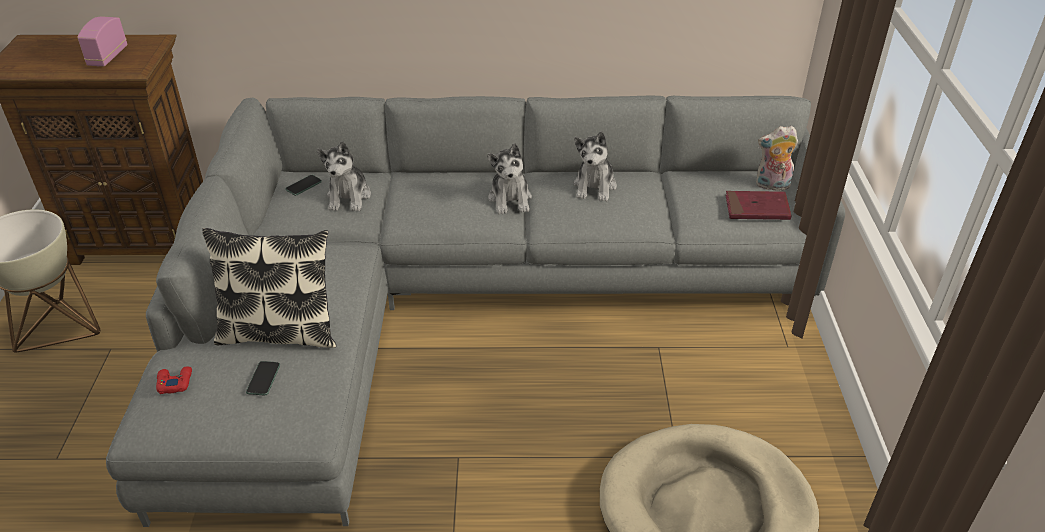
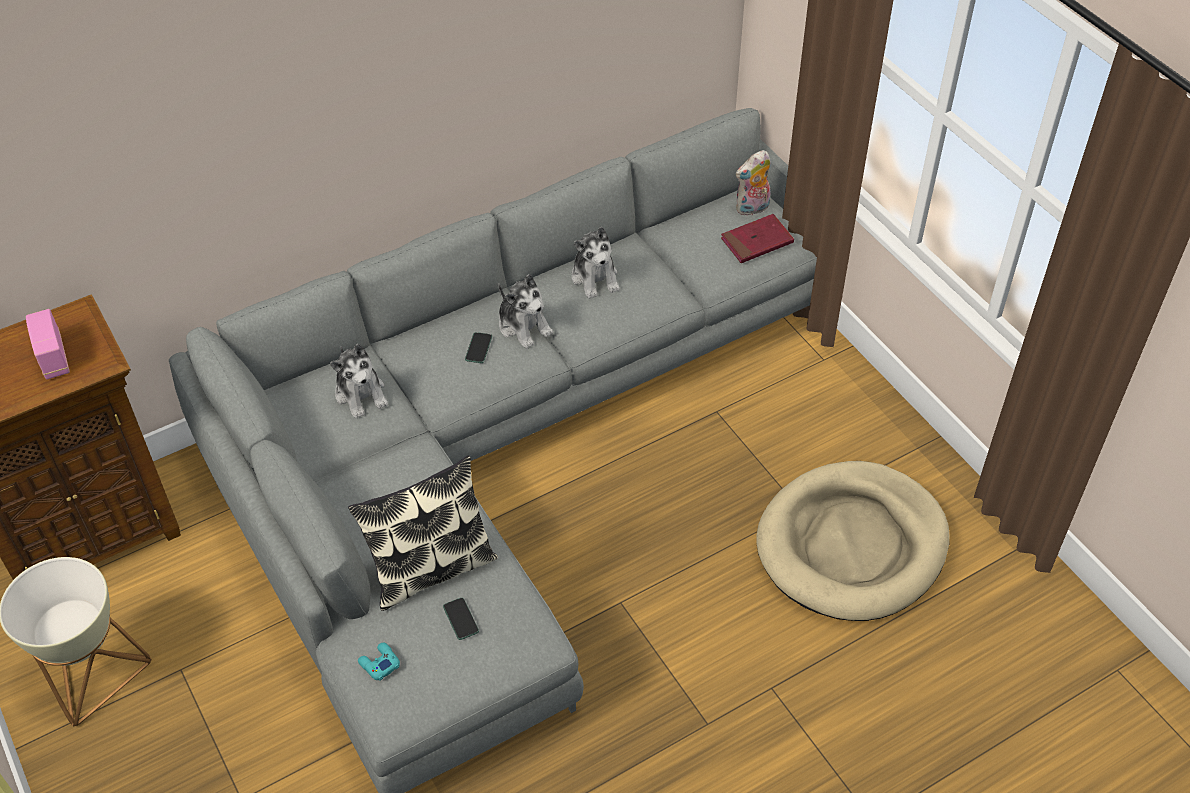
camera: 30 degrees left, 10 degrees up
(174, 382) = (379, 664): red game controller -> turquoise game controller
(303, 186) = (302, 402): phone -> phone (478, 348)

